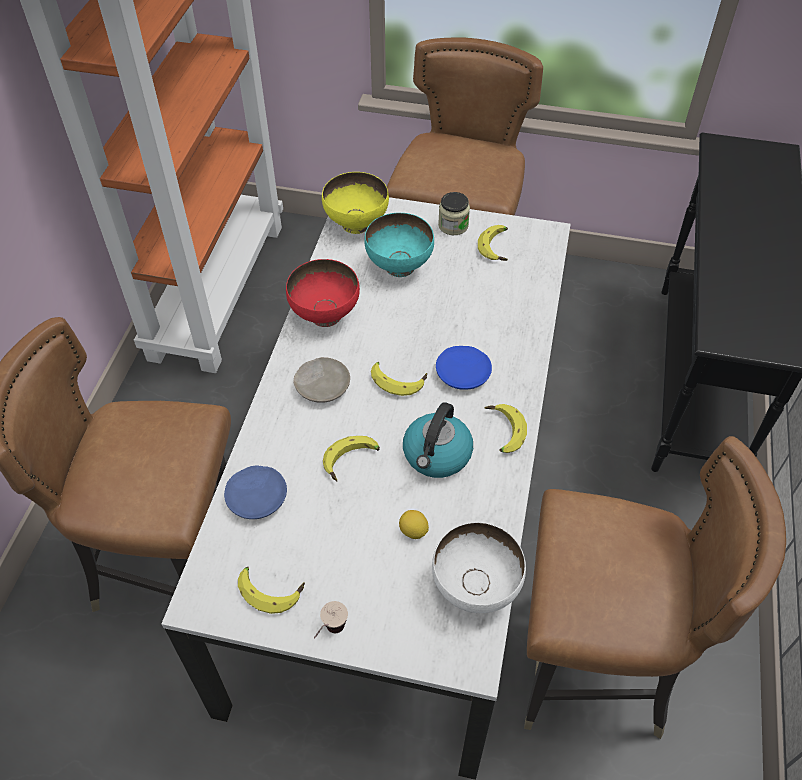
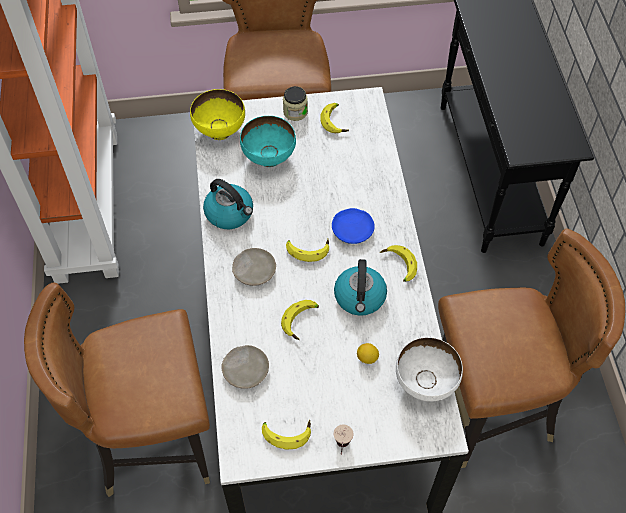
camera: 20 degrees left, 5 degrees up
(257, 497) = (246, 370): blue plate -> beige plate
(325, 314) = (230, 213): red bowl -> kettle

